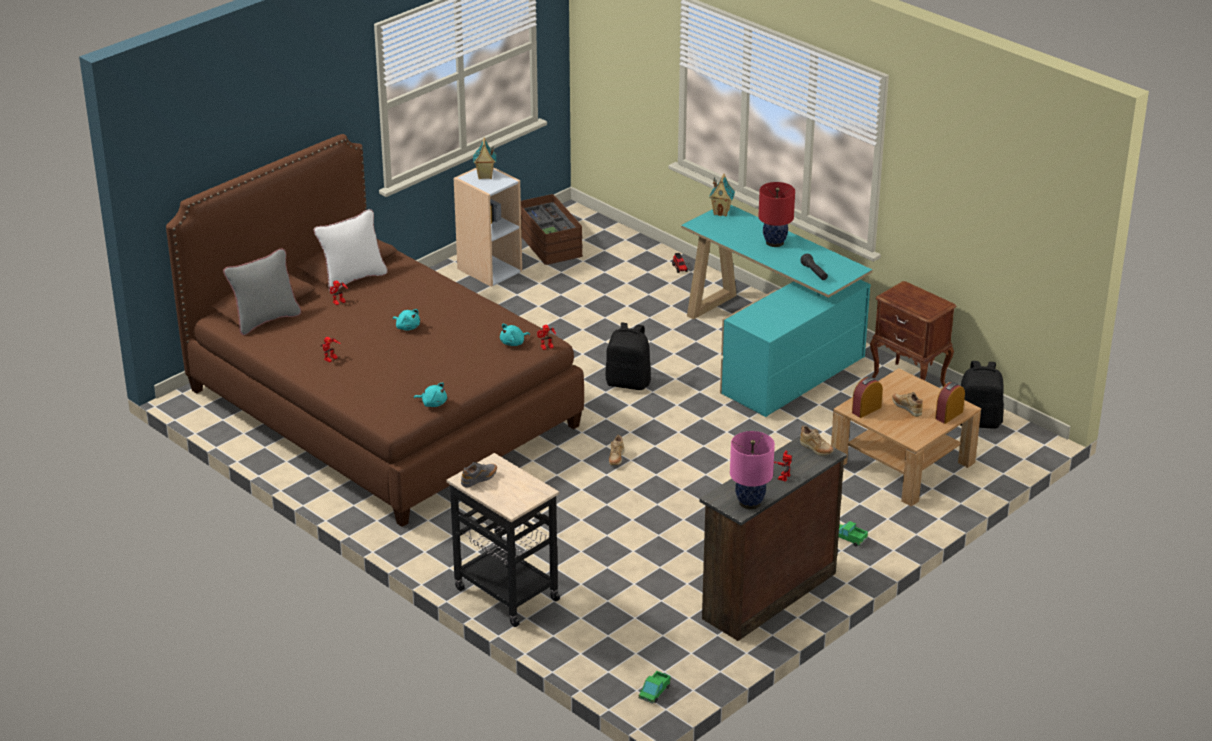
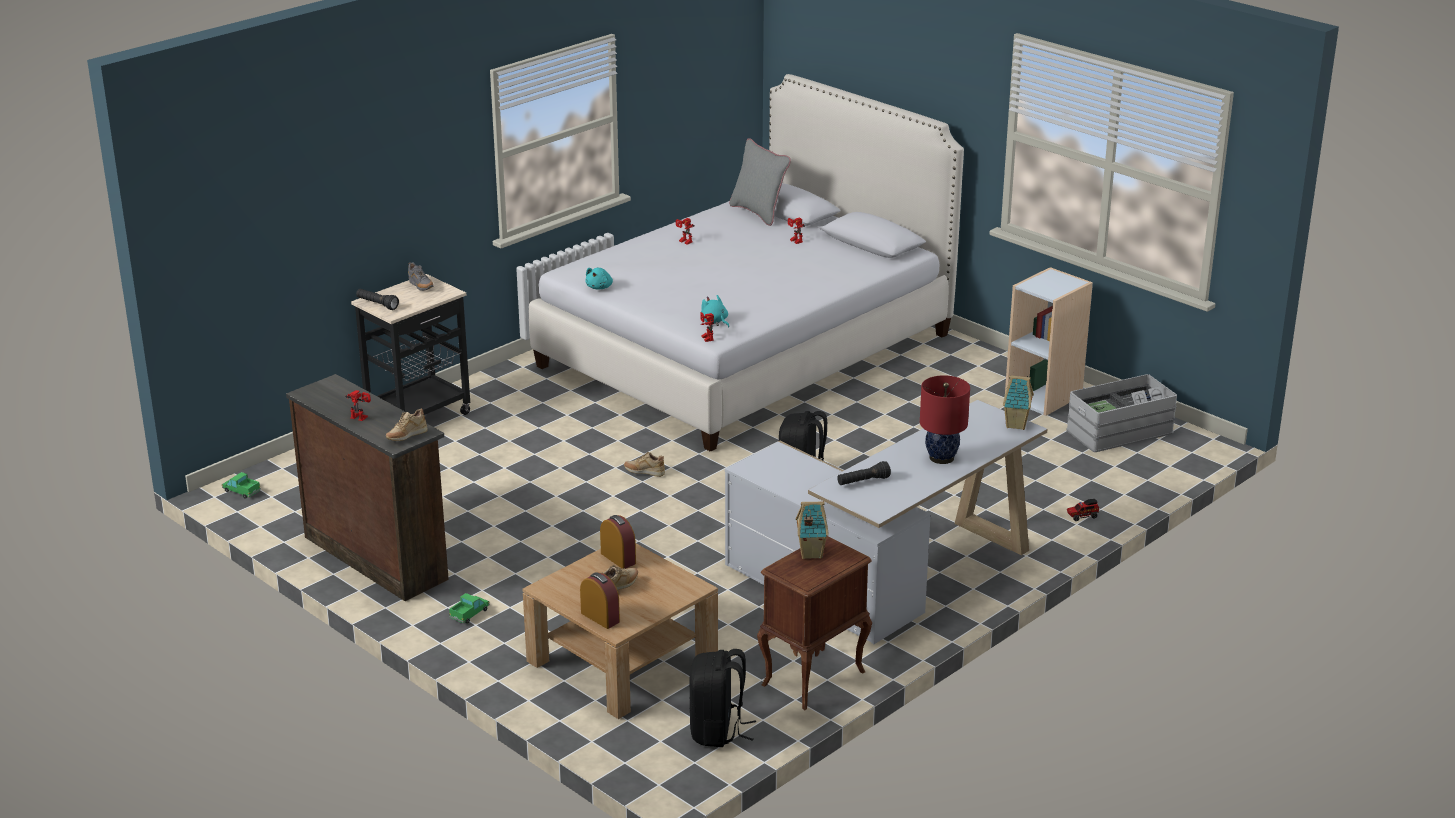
camera: 90 degrees right, 5 degrees down
(353, 279) = (844, 245): white pillow -> none
(381, 408) = (746, 349): brown bed -> white bed
(407, 327) = (746, 272): turquoise plush toy -> none
(485, 176) = (1058, 282): toy house -> toy house (810, 553)
(520, 502) = (377, 304): none -> black flashlight
(548, 243) = (1119, 430): brown storage box -> grey storage box
(750, 502) = (318, 398): pink table lamp -> none
(771, 350) = (885, 576): turquoise desk -> white desk

